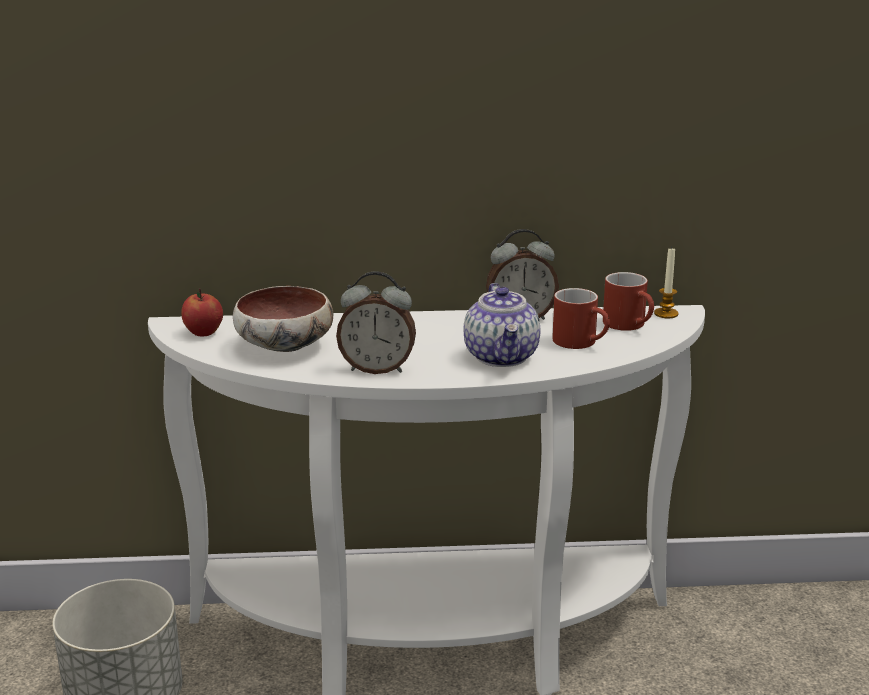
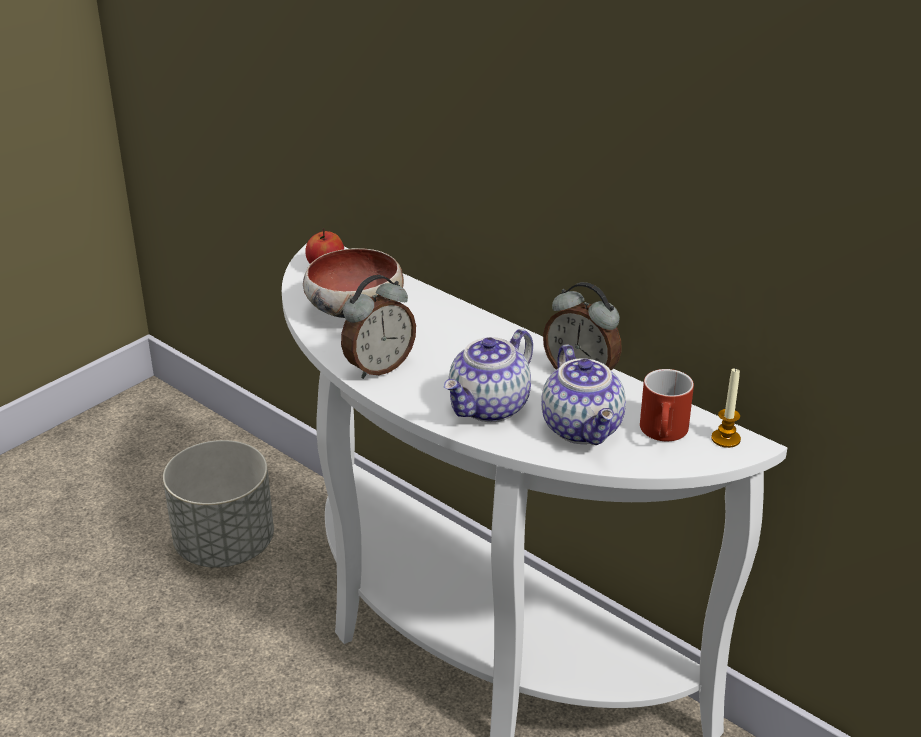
camera: 45 degrees right, 10 degrees up
(377, 369) = (378, 367): alarm clock -> alarm clock turned 90 degrees counterclockwise
(582, 342) = (584, 428): red mug -> teapot

